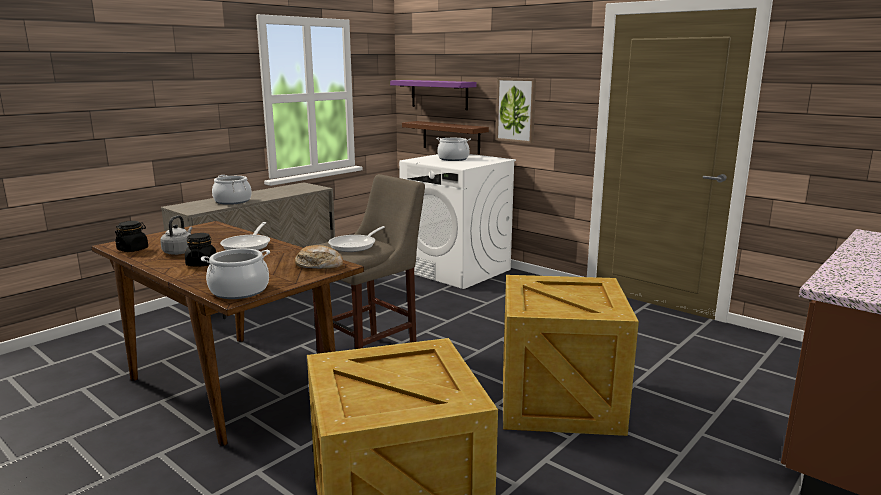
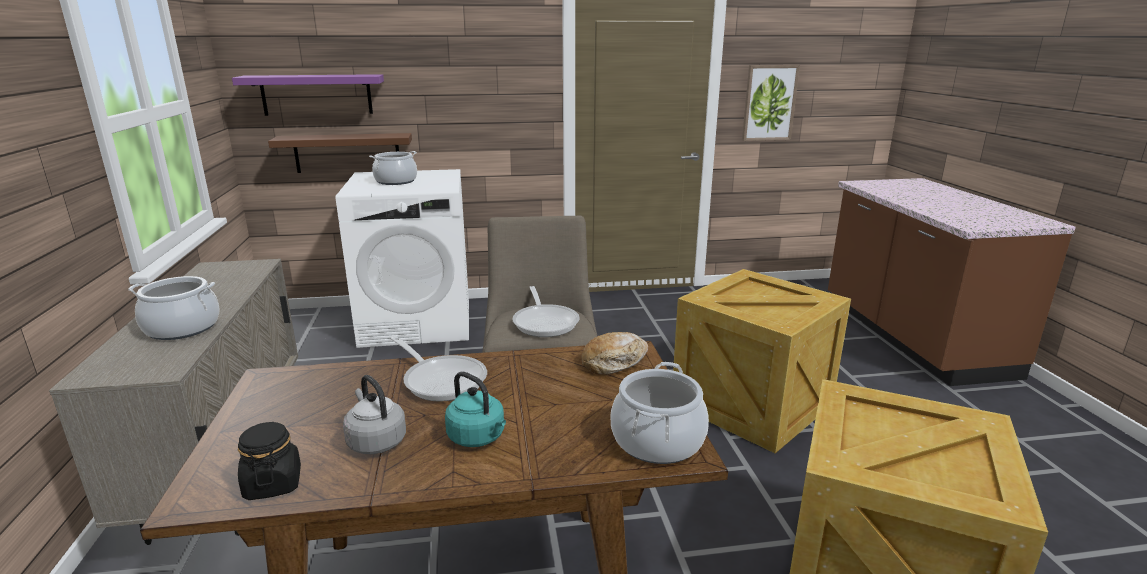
camera: 50 degrees left, 5 degrees up
(201, 264) = (478, 438): black jar -> turquoise kettle
(516, 110) = (452, 108): picture -> picture (769, 103)

